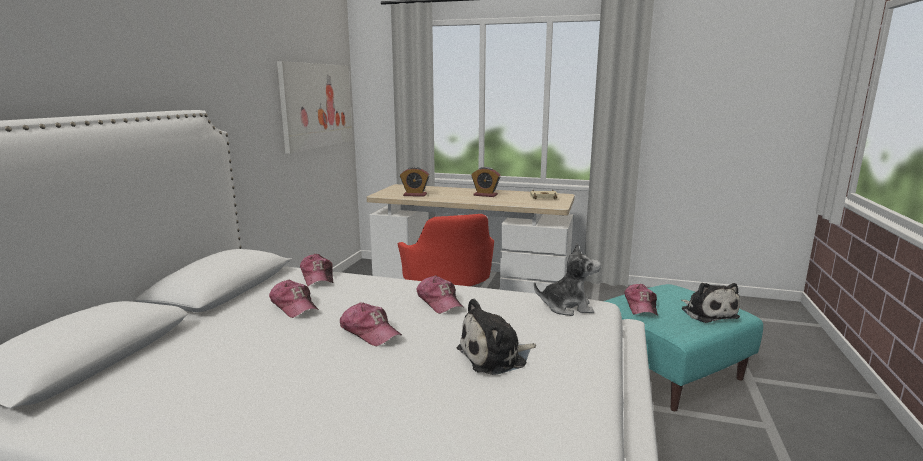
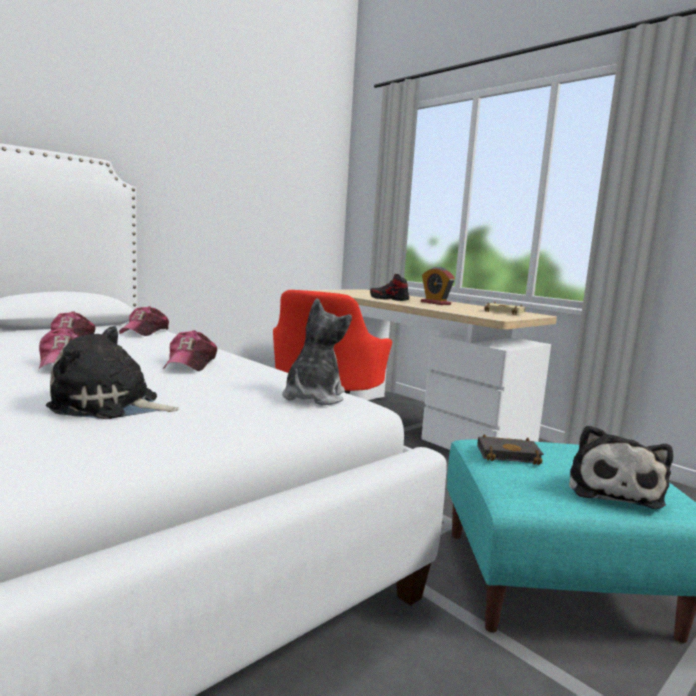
camera: 30 degrees right, 5 degrees down
(317, 105) = (287, 192): picture -> none
(415, 195) = (358, 294): alarm clock -> none
(449, 197) = (389, 299): none -> shoe
(567, 307) = (313, 397): plush toy -> plush toy turned 105 degrees counterclockwise
(641, 306) = (509, 454): cap -> black book

